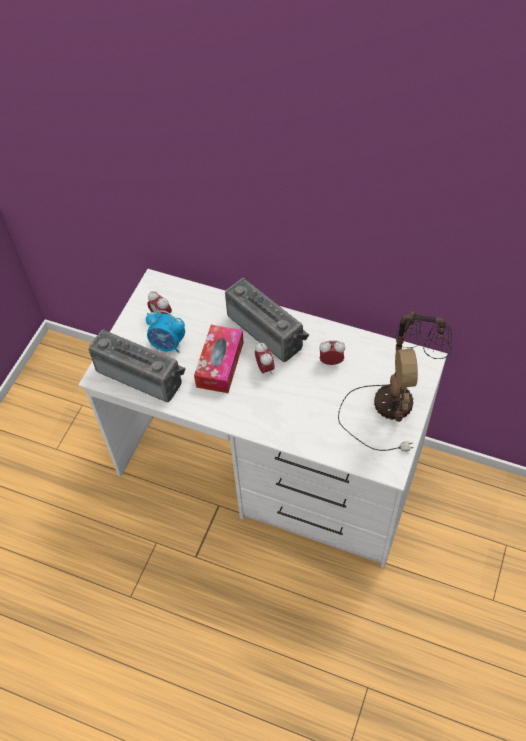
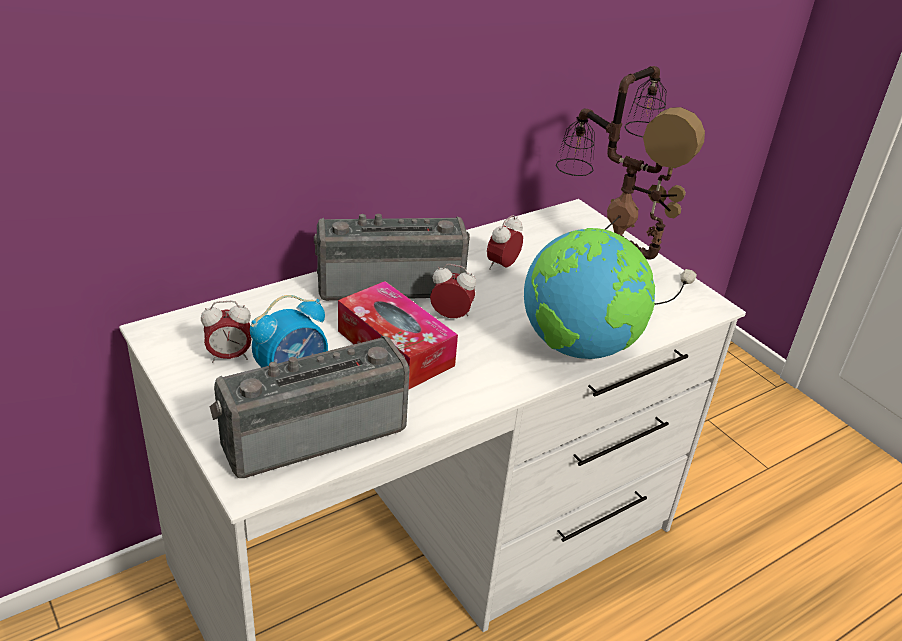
camera: 60 degrees left, 20 degrees down
(291, 431) = (579, 346): none -> globe

